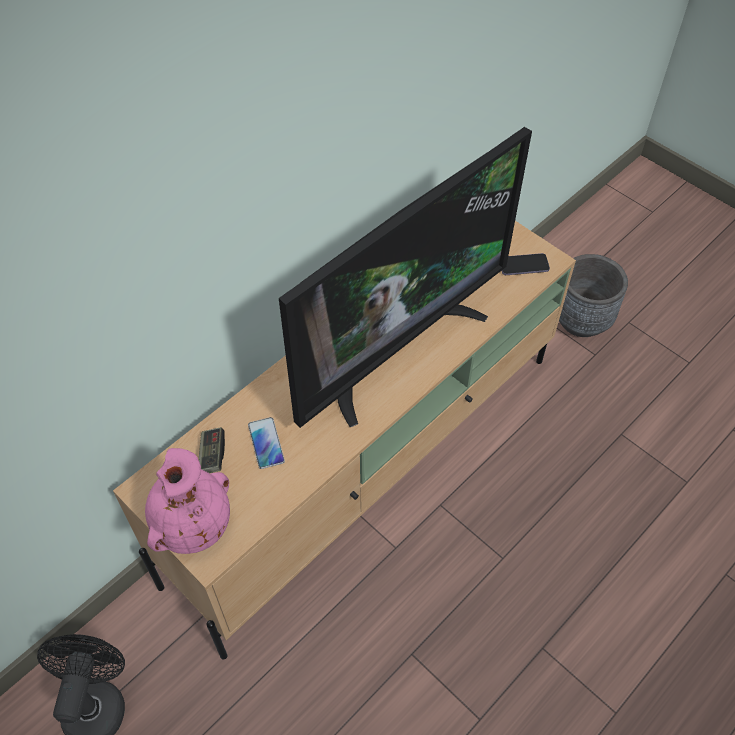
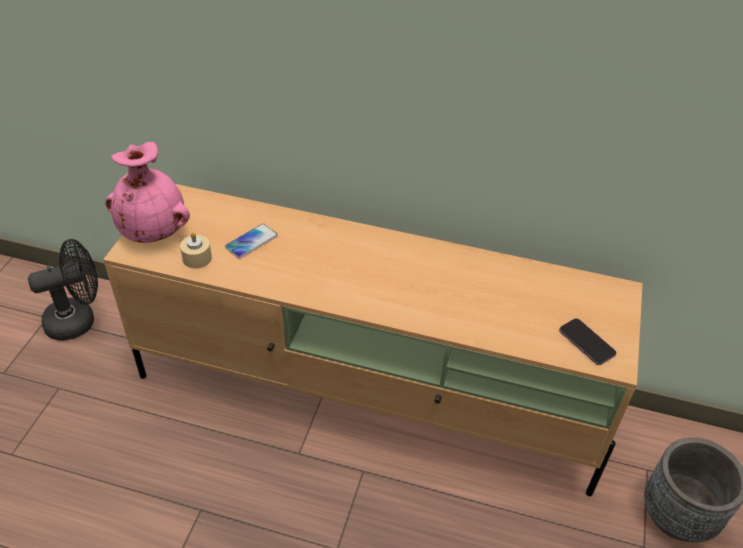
camera: 60 degrees right, 10 degrees down
(212, 455) = (222, 217): game controller -> none
(260, 498) = (197, 258): none -> beige candle
(396, 349) = (405, 285): television -> none

